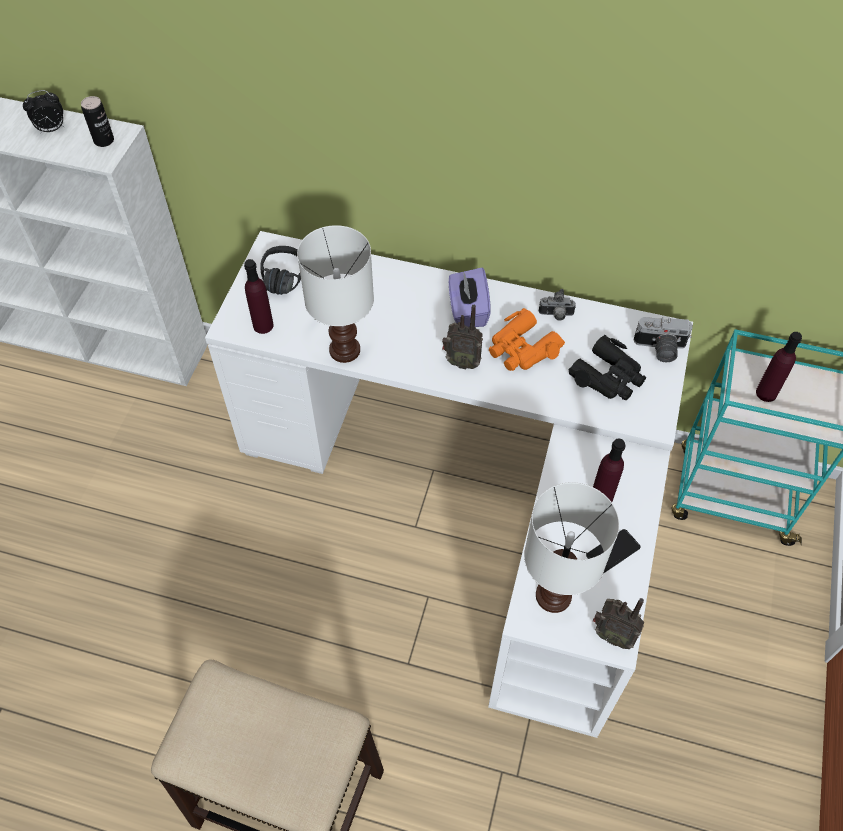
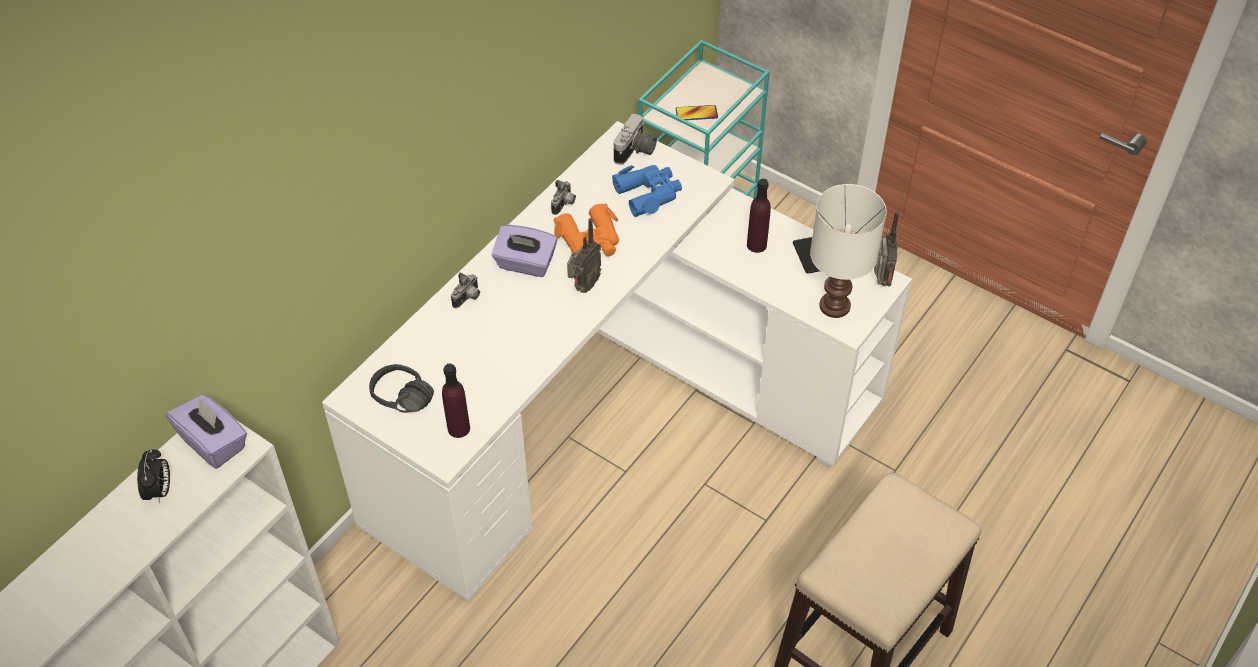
camera: 70 degrees left, 5 degrees down
(104, 141) = (214, 443): can -> purple tissue box
(343, 350) = (524, 370): white table lamp -> none
(408, 284) = (468, 298): none -> camera
(608, 377) = (648, 194): black binoculars -> blue binoculars
(612, 635) = (880, 281): radio -> radio turned 45 degrees counterclockwise
(766, 393) = (696, 113): purple bottle -> phone

